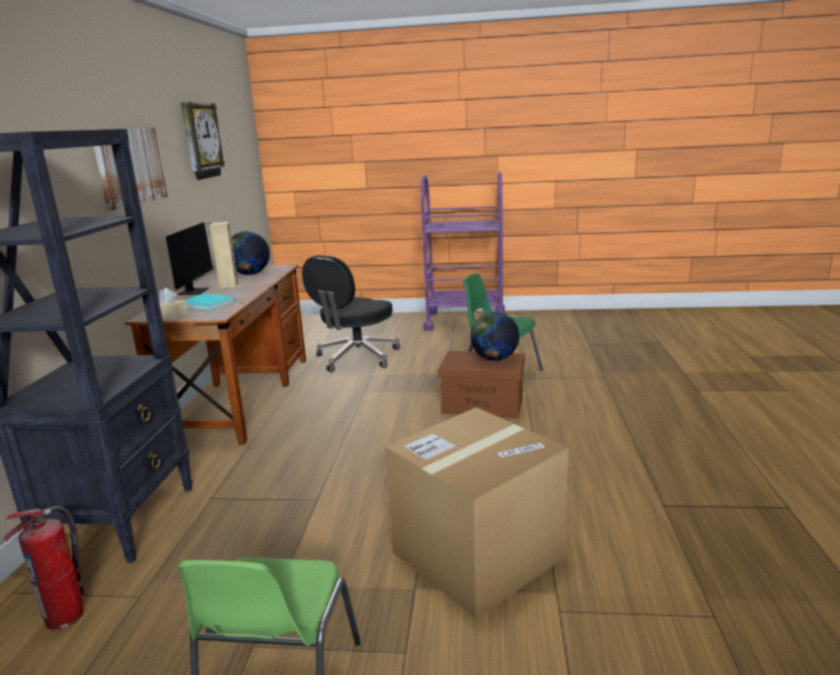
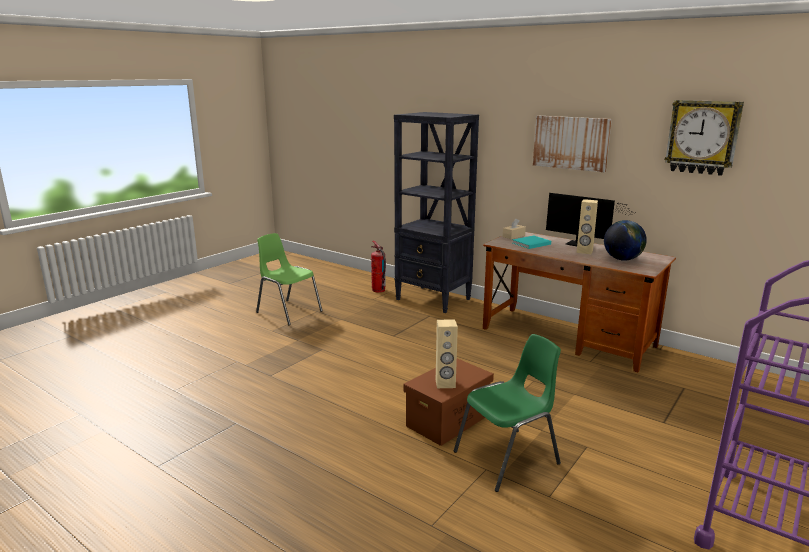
camera: 120 degrees right, 0 degrees up
(356, 357) = (632, 398): black office chair -> none
(477, 554) = (293, 357): cardboard box -> none
(494, 359) = (445, 384): globe -> beige speaker

